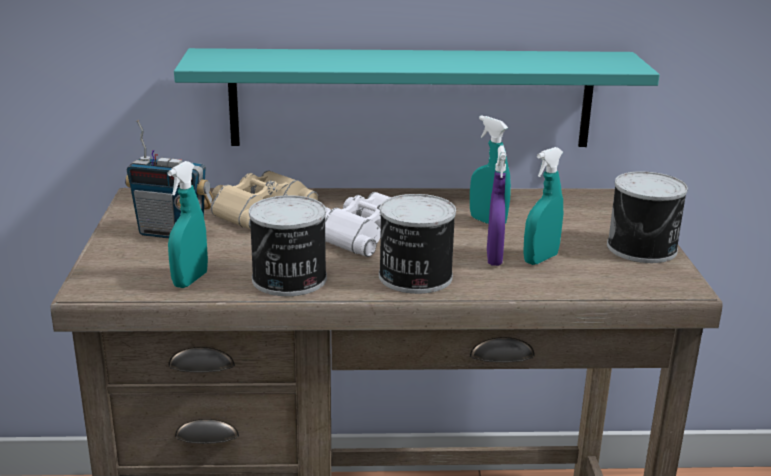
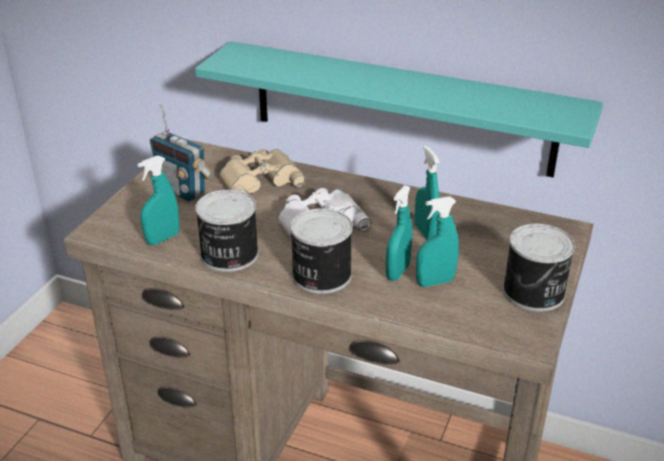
camera: 25 degrees right, 10 degrees up
(494, 258) = (397, 272): purple spray bottle -> turquoise spray bottle

